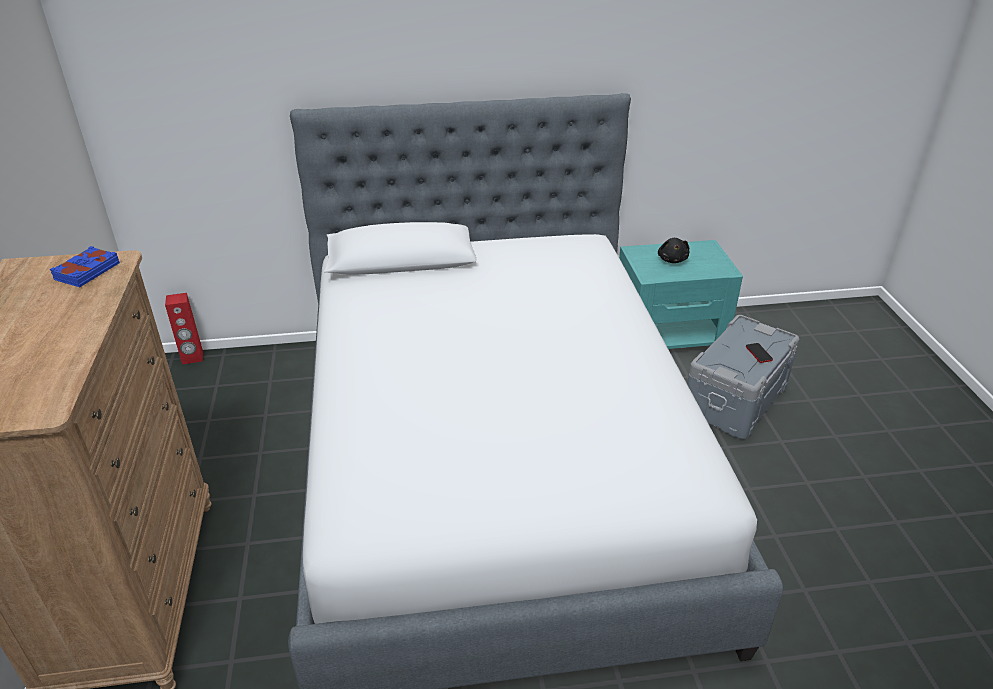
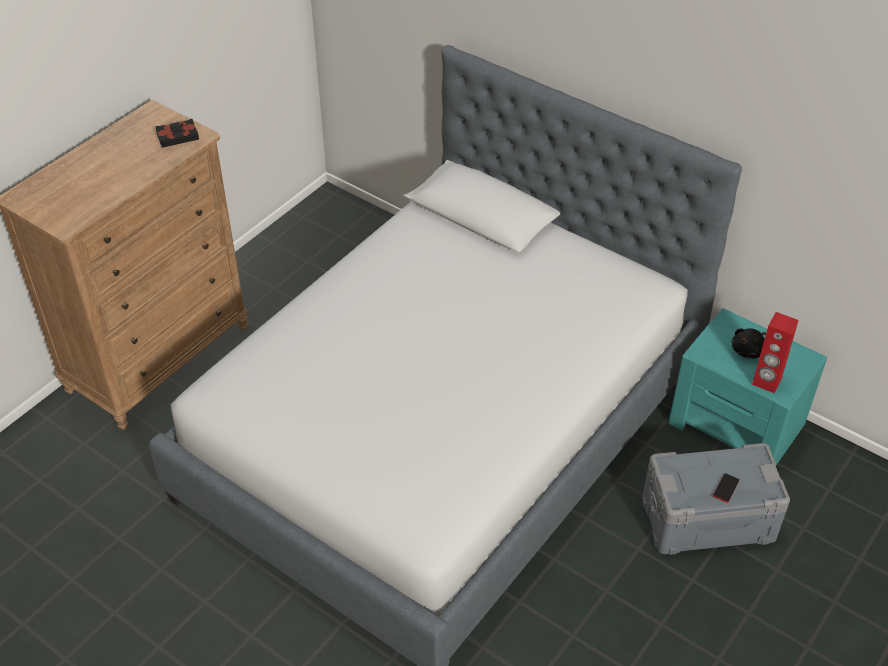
camera: 45 degrees right, 10 degrees up
(86, 271) = (177, 136): blue book -> black book
(192, 358) = (347, 201): red speaker -> red speaker (766, 382)

